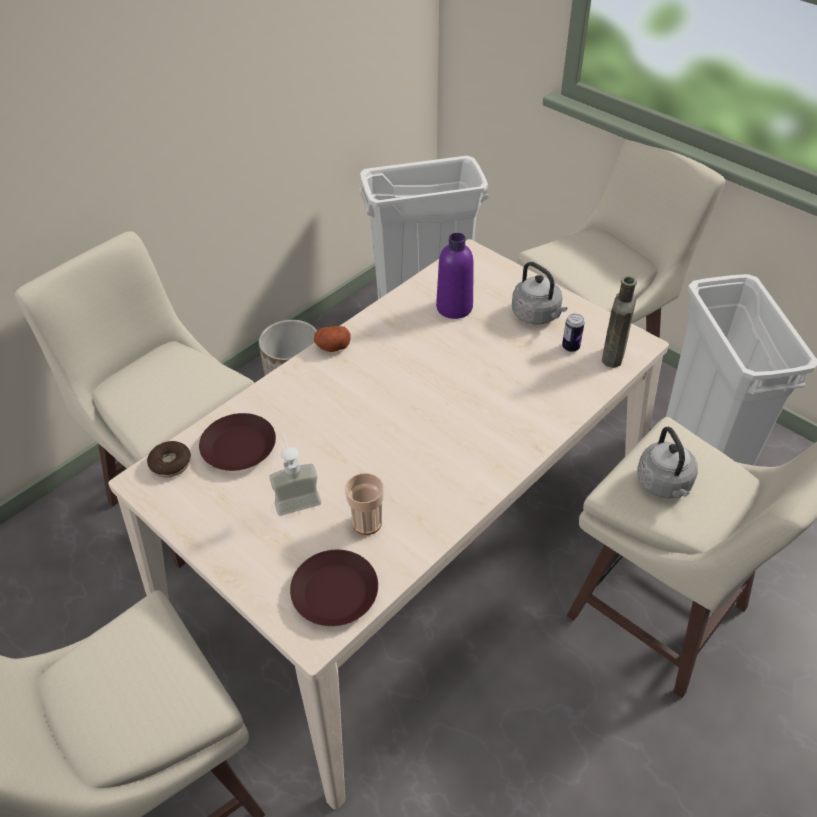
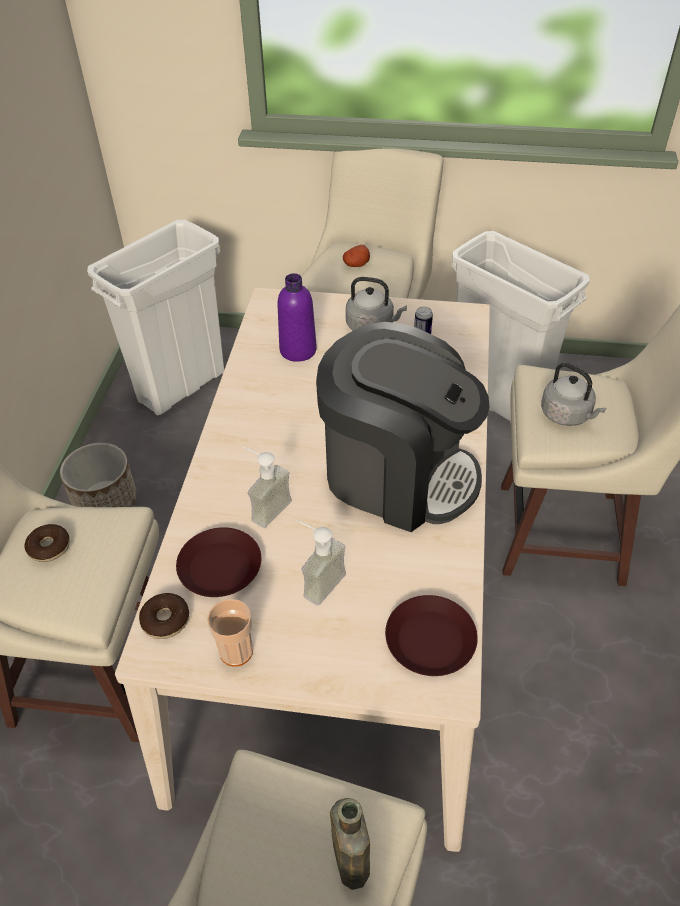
camera: 35 degrees left, 0 degrees up
(161, 374) = (49, 547): none -> donut
(311, 420) = (264, 507): none -> soap dispenser
(332, 347) = (221, 433): potato -> potato (356, 264)
(367, 522) = (399, 566): cup -> cup (236, 651)
(437, 449) = (397, 473): none -> coffee machine
(613, 354) = (458, 331): brown bottle -> brown bottle (349, 857)

